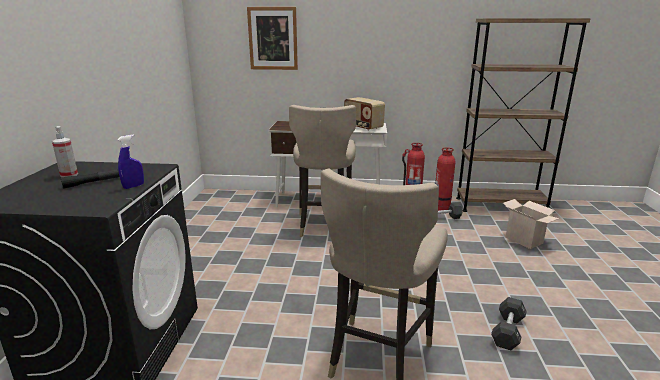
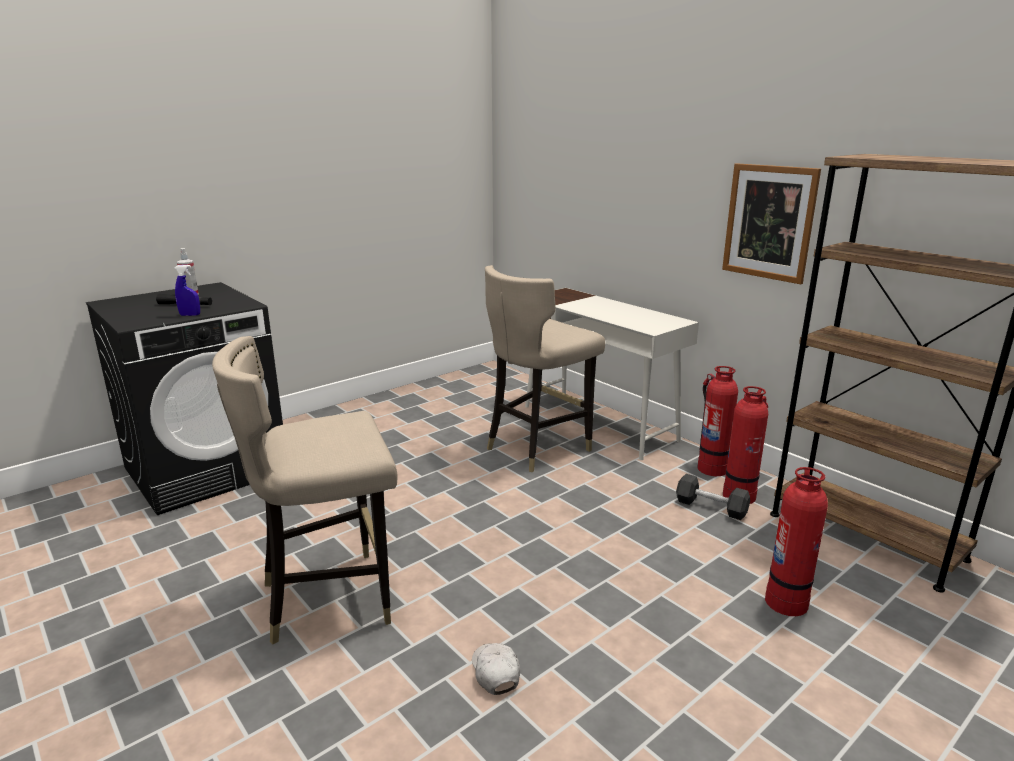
camera: 45 degrees right, 0 degrees up
(273, 38) = (573, 169): picture -> picture (769, 222)
(363, 127) = (645, 320): radio -> none
(507, 331) = (495, 672): black dumbbell -> white cap
(525, 240) = (786, 601): cardboard box -> fire extinguisher

